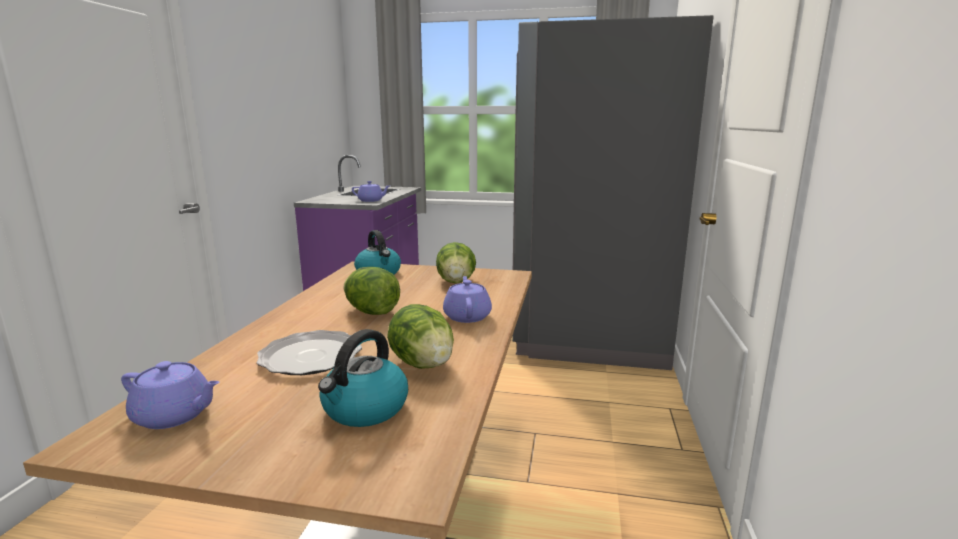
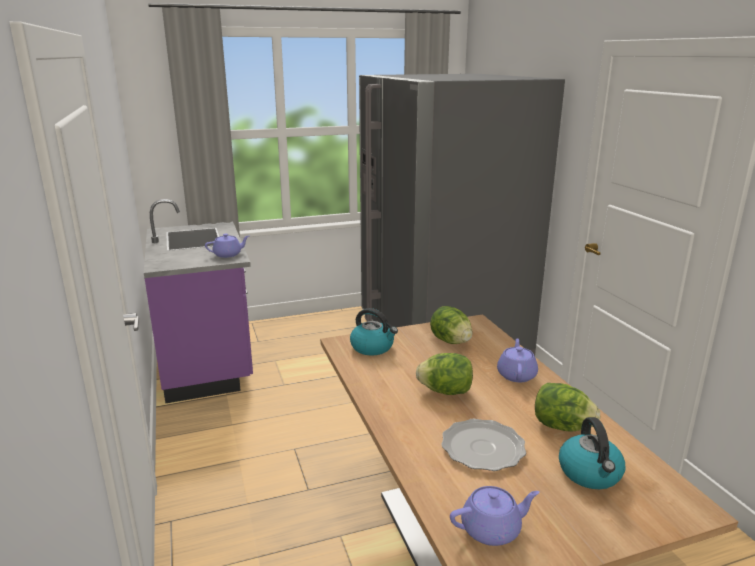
camera: 30 degrees left, 5 degrees up
(467, 316) = (516, 374): purple teapot -> purple teapot turned 45 degrees clockwise

